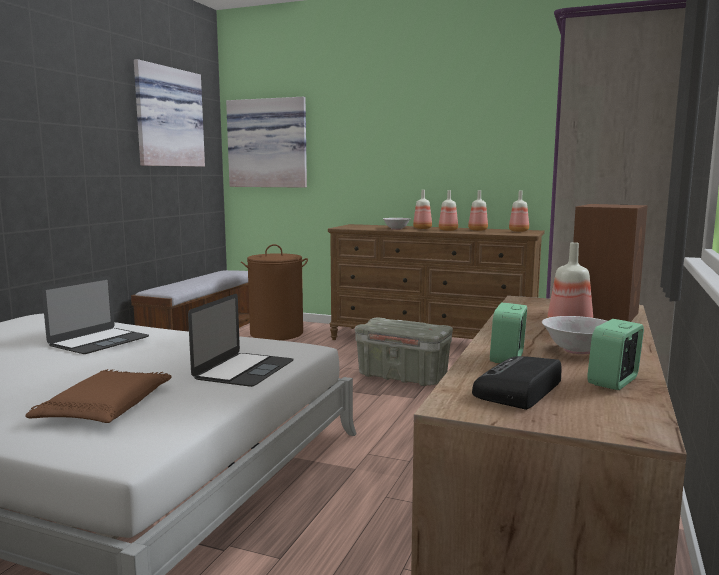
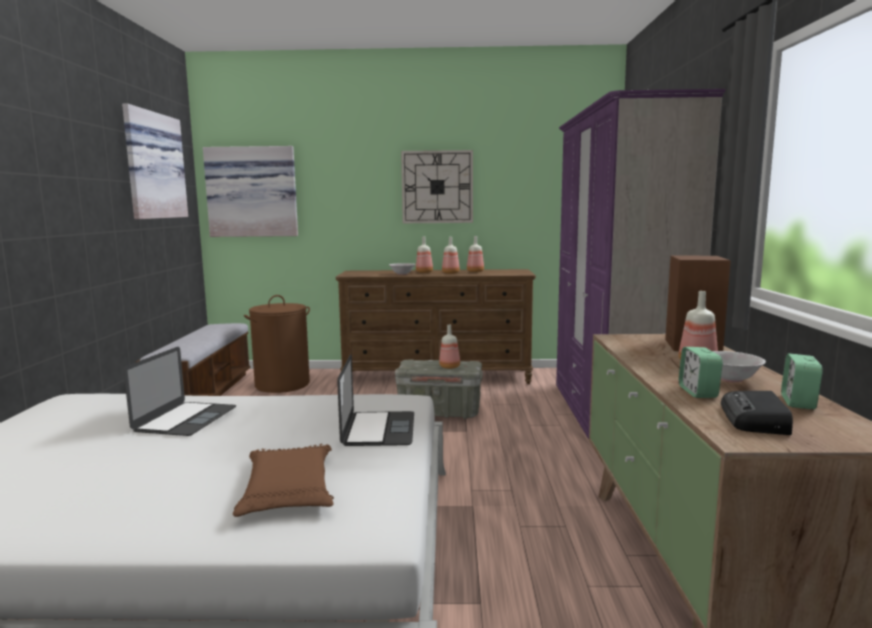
camera: 20 degrees left, 0 degrees up
(446, 137) = (437, 187): none -> wall clock
(519, 231) = (511, 271): bottle -> bottle (450, 367)

